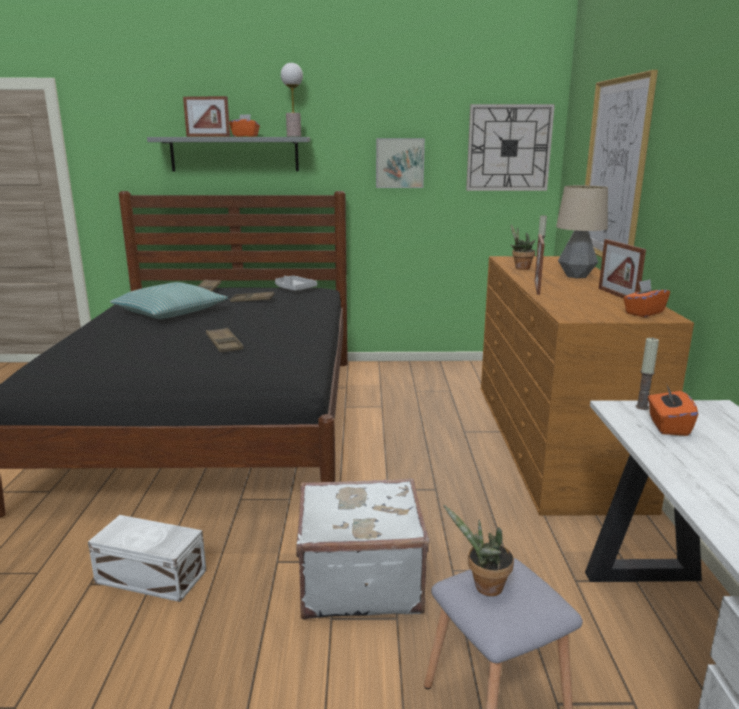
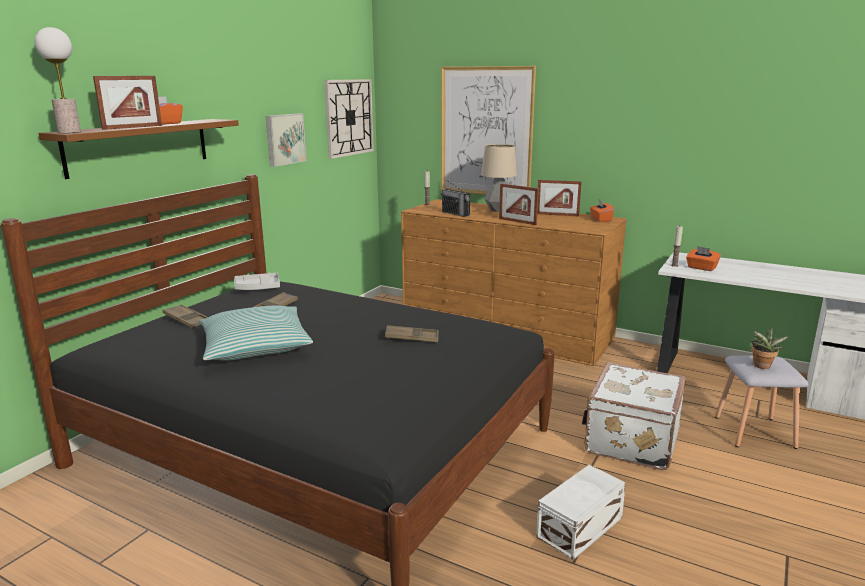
camera: 60 degrees left, 0 degrees up
(234, 154) = (139, 146): grey shelf -> brown shelf
(294, 136) = (211, 120): table lamp -> table lamp (69, 132)
(520, 268) = (455, 213): potted plant -> radio

